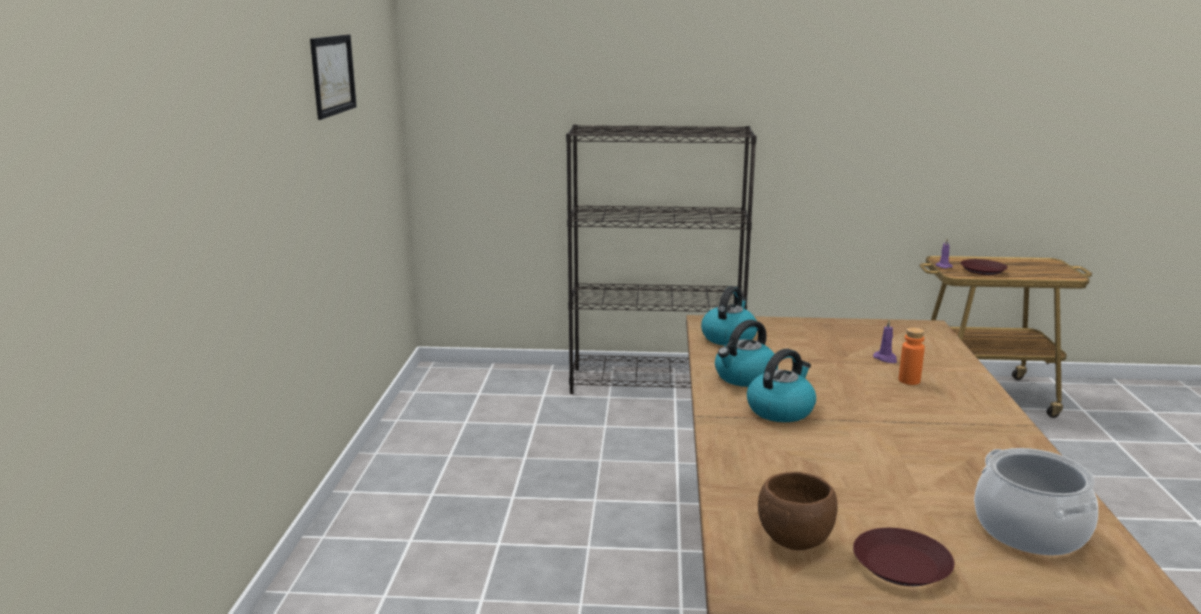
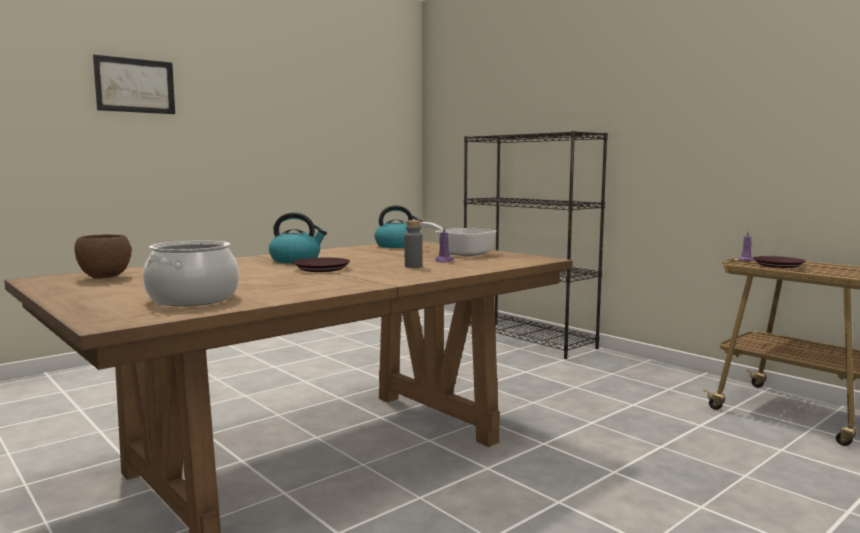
camera: 45 degrees right, 10 degrees down
(333, 75) = (315, 93): picture -> picture (135, 85)
(744, 377) = (335, 253): kettle -> none
(837, 336) = (459, 253): none -> frying pan
(901, 564) = (101, 289): brown plate -> brown plate (322, 269)
(909, 380) = (413, 266): orange bottle -> grey bottle

